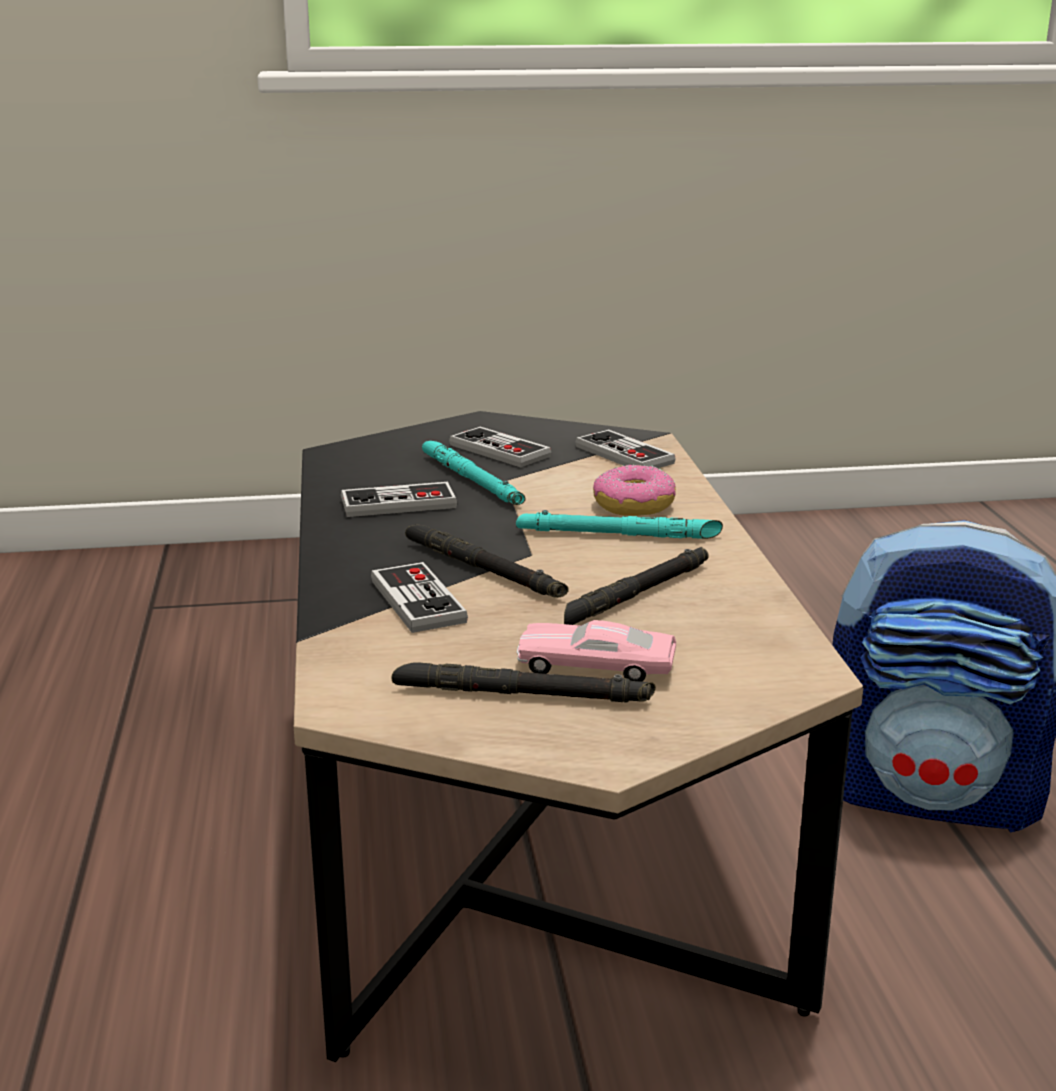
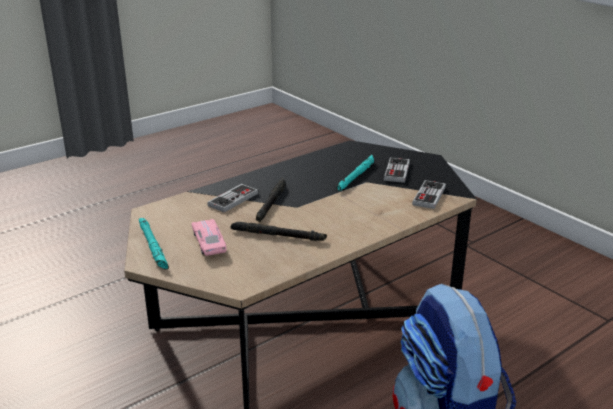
camera: 60 degrees right, 5 degrees up
(398, 504) = (315, 171): game controller -> none
(522, 694) = (177, 236): black flashlight -> none
(618, 534) = (335, 217): turquoise flashlight -> turquoise flashlight (153, 246)
(633, 505) = (371, 212): donut -> none

